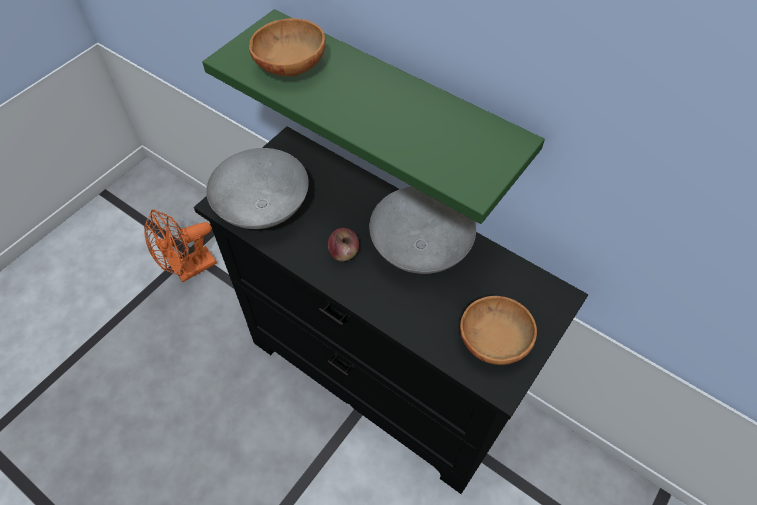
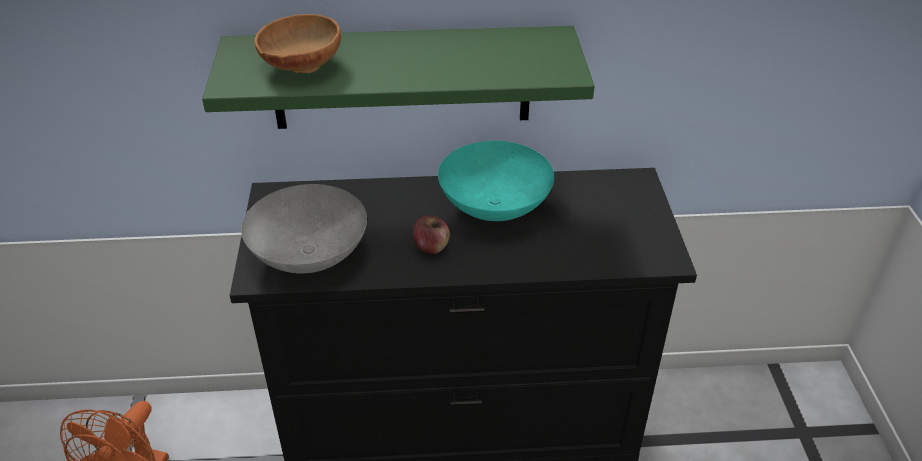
camera: 40 degrees left, 15 degrees down
(419, 250) = (495, 209): grey bowl -> turquoise bowl
(493, 340) = (626, 235): brown bowl -> none

